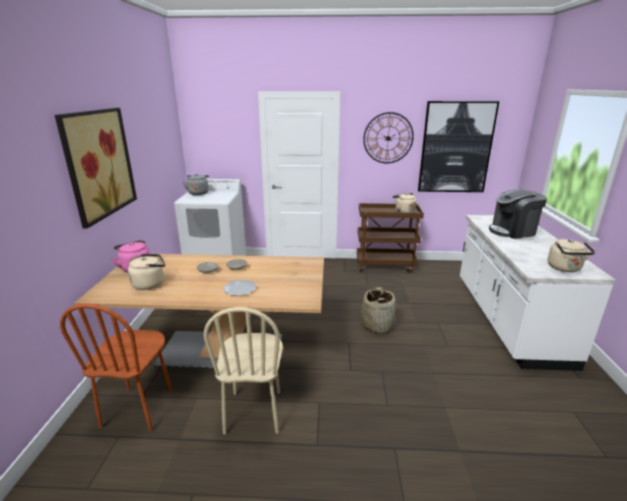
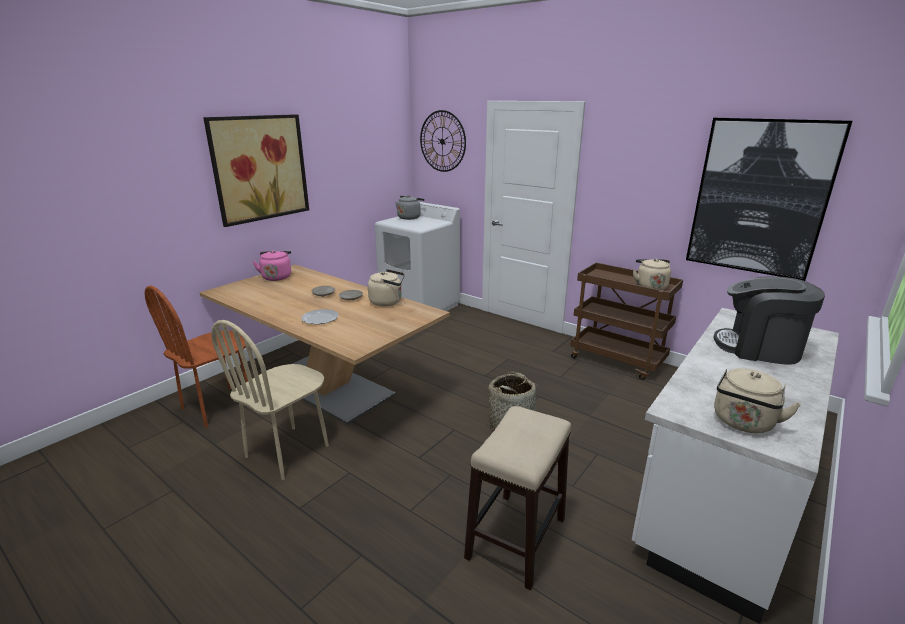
camera: 35 degrees right, 0 degrees up
(150, 284) = (265, 293): beige kettle -> beige kettle (388, 302)
(388, 138) = (646, 172): wall clock -> wall clock (442, 141)
(458, 388) = (516, 538): none -> stool

